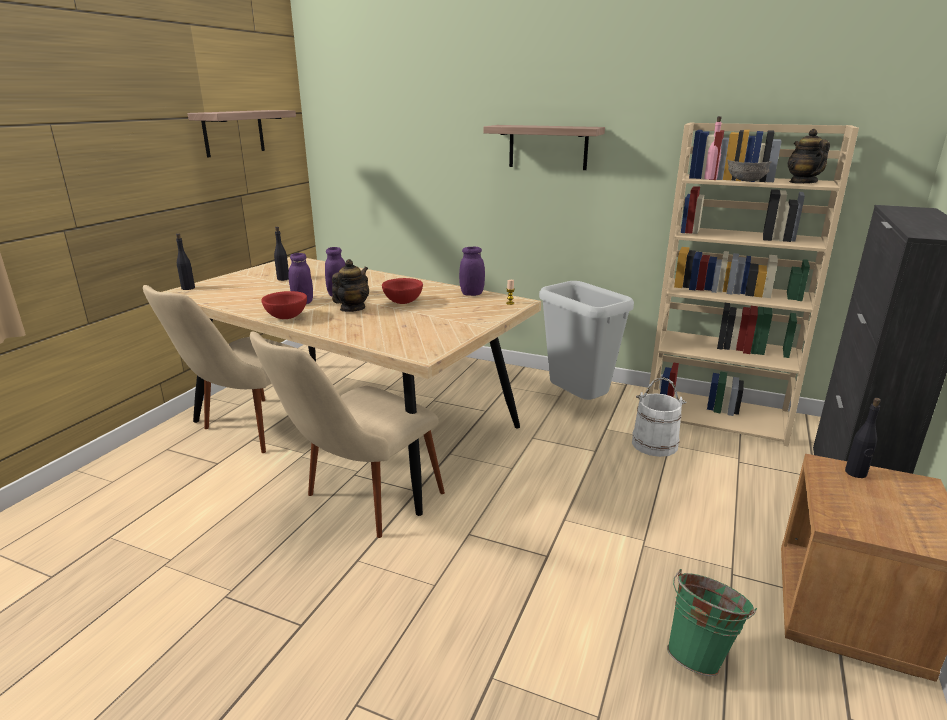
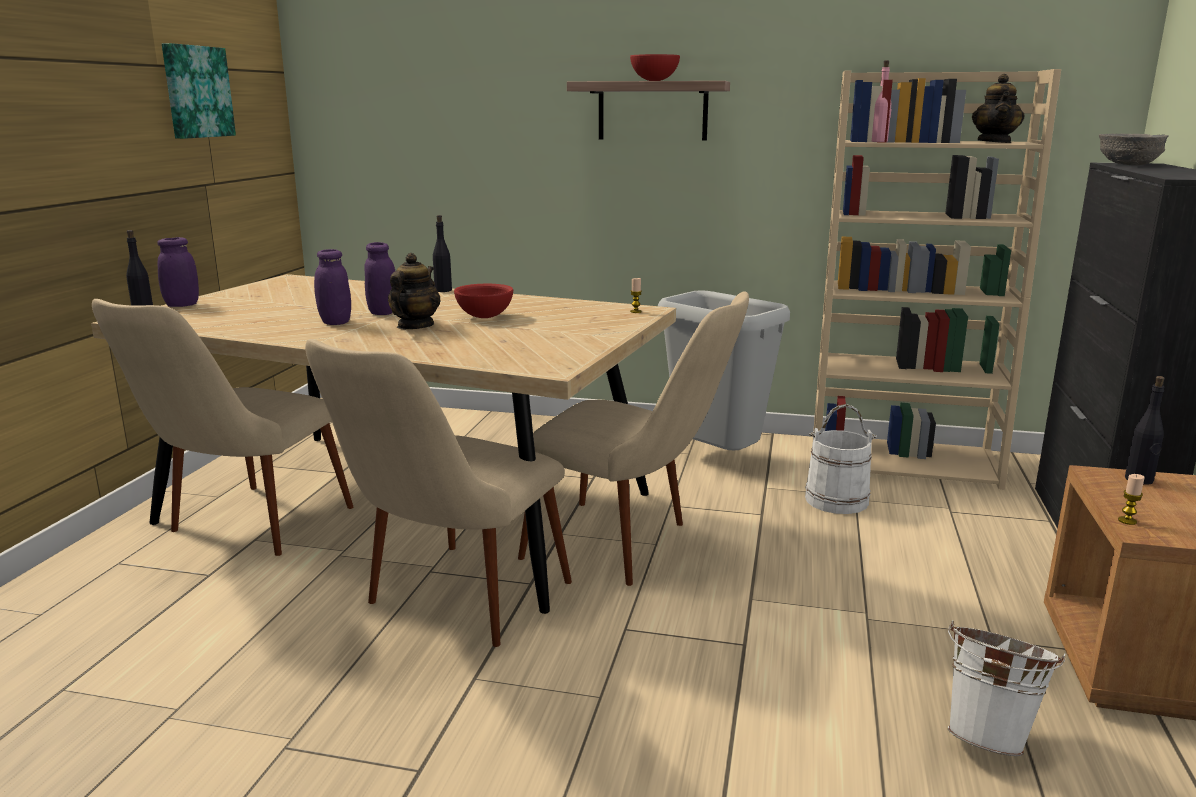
camera: 10 degrees left, 5 degrees down
(233, 132) = (196, 92): shelf -> picture
(283, 279) = (287, 299): black bottle -> black bottle (443, 290)
(287, 317) = (322, 339): red bowl -> red bowl (654, 81)
(472, 294) = (576, 304): purple jar -> purple jar (182, 305)
(494, 469) = (631, 547): none -> beige chair
(701, 654) = (989, 736): green bucket -> white bucket
(746, 180) = (924, 142): grey bowl -> grey bowl (1128, 164)
(802, 182) = (994, 142): teapot -> teapot turned 150 degrees counterclockwise
(827, 511) = (1127, 521): none -> candle

